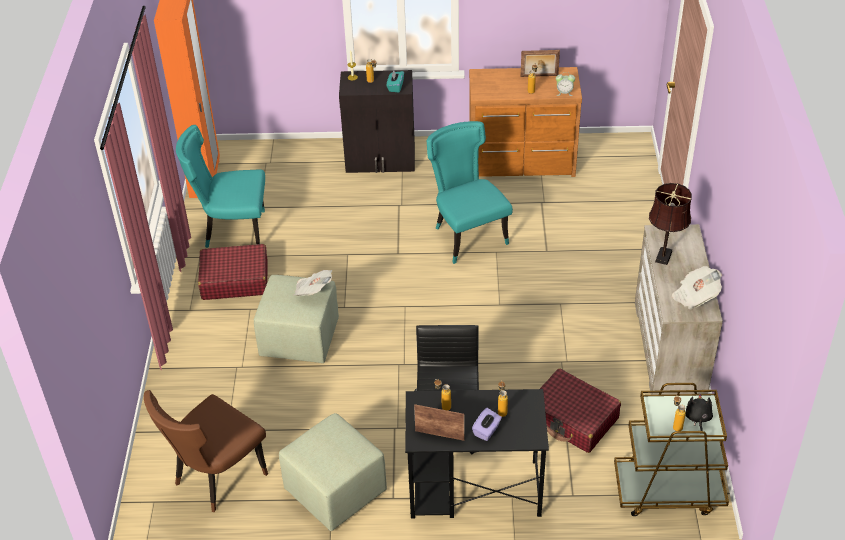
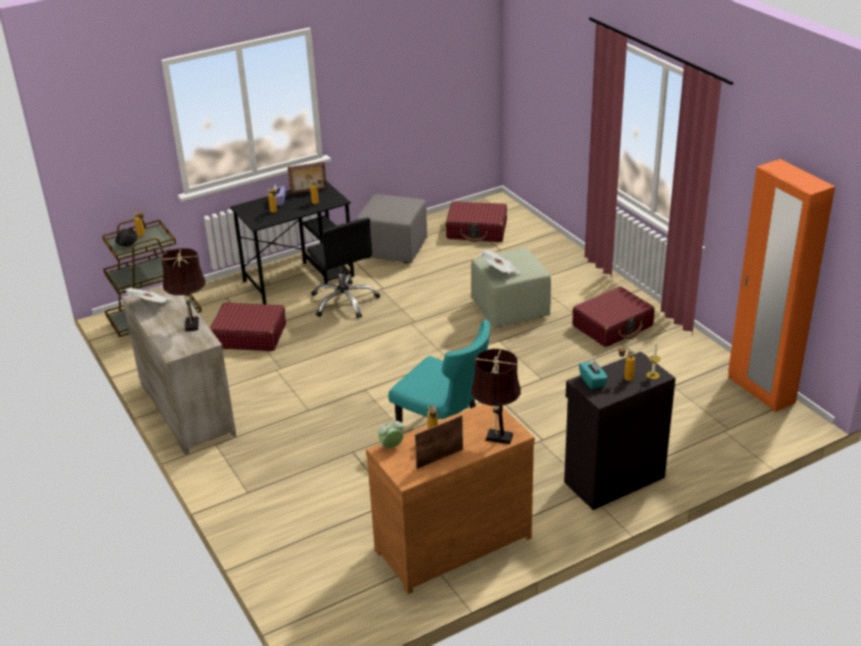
camera: 150 degrees right, 10 degrees down
(216, 478) = (477, 230): brown chair -> red suitcase
(232, 231) = (667, 358): turquoise chair -> none
(336, 491) = (392, 249): green ottoman -> grey ottoman
(493, 76) = (496, 437): none -> brown table lamp

